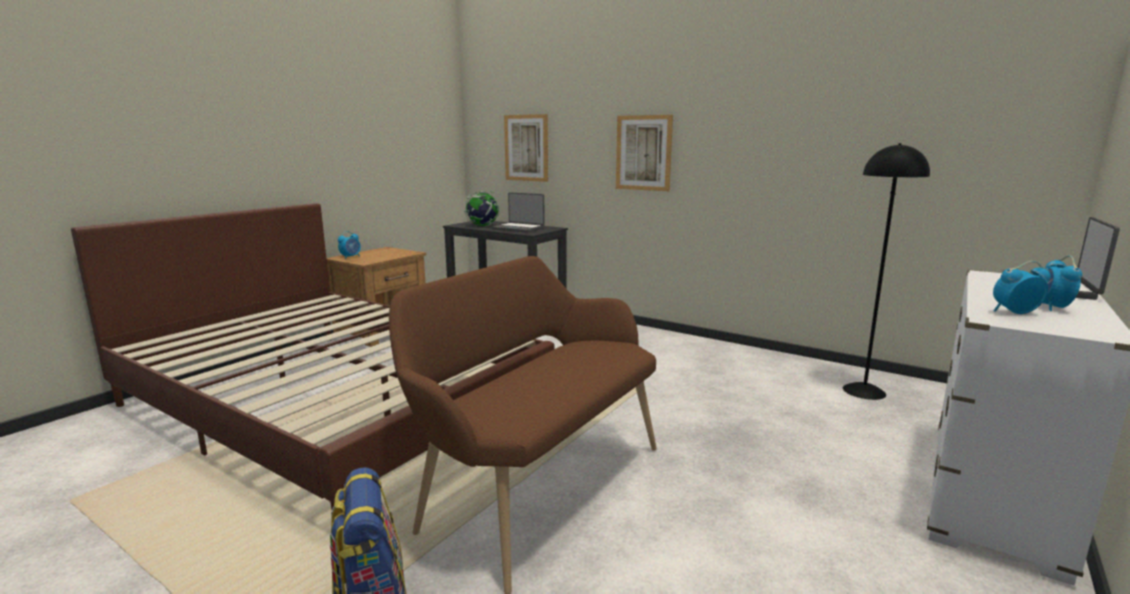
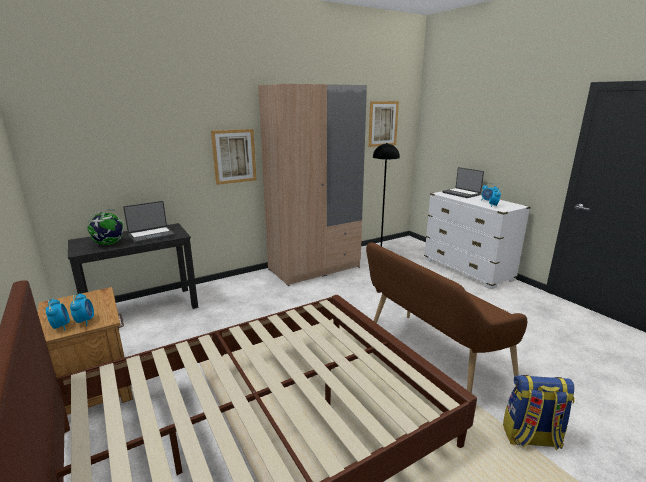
camera: 65 degrees left, 5 degrees up
(361, 259) = (85, 321): none -> alarm clock
(526, 148) = (117, 162): picture -> picture (383, 124)
(719, 354) = (314, 268): none -> beige wardrobe

